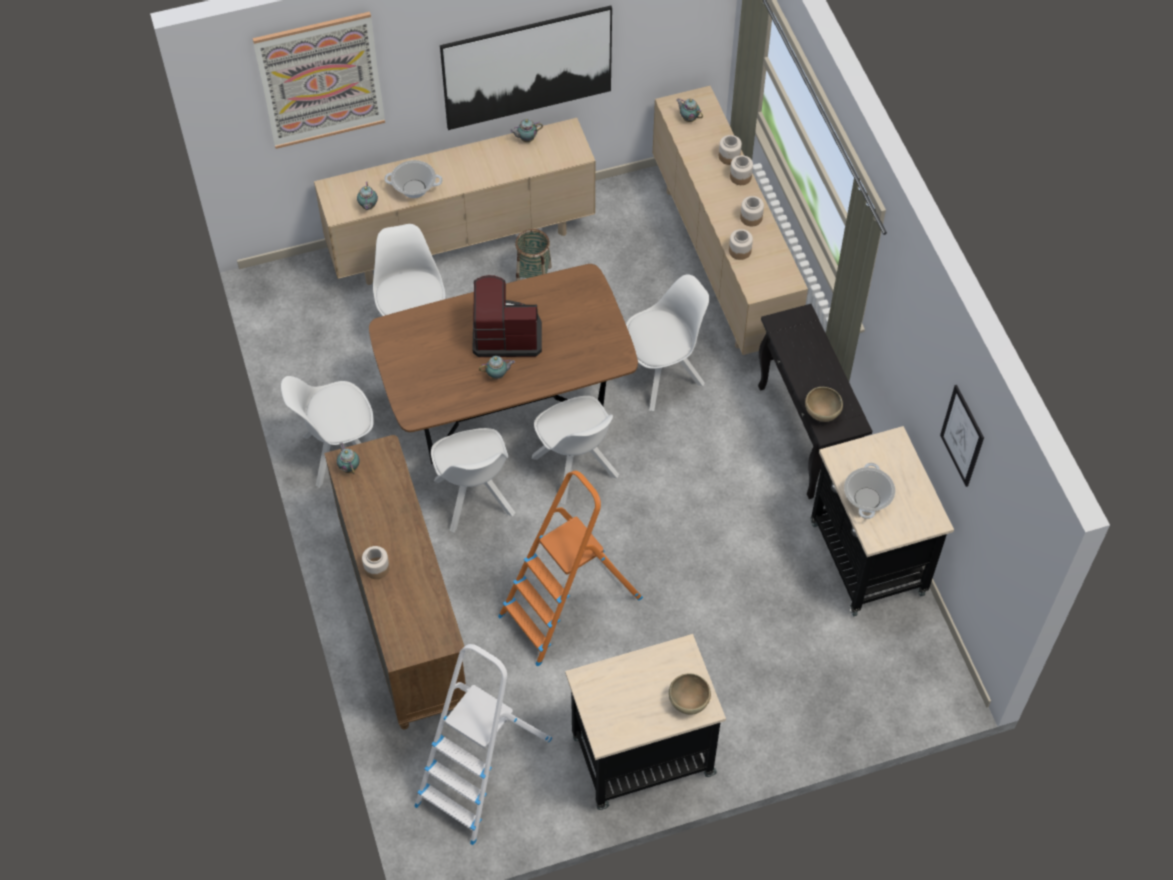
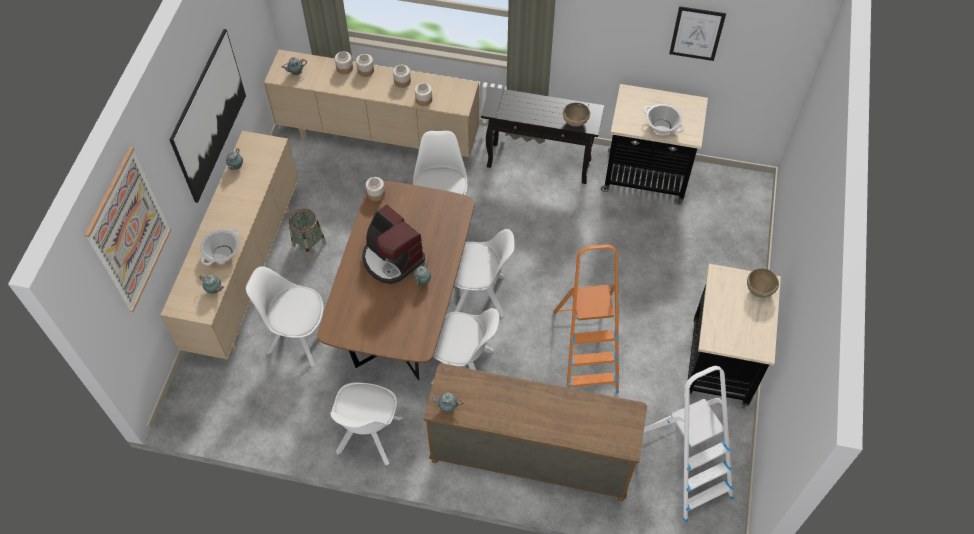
camera: 60 degrees left, 0 degrees up
(376, 568) = (546, 429): jar -> jar (376, 194)
(506, 334) = (391, 259): coffee machine -> coffee machine turned 75 degrees counterclockwise

